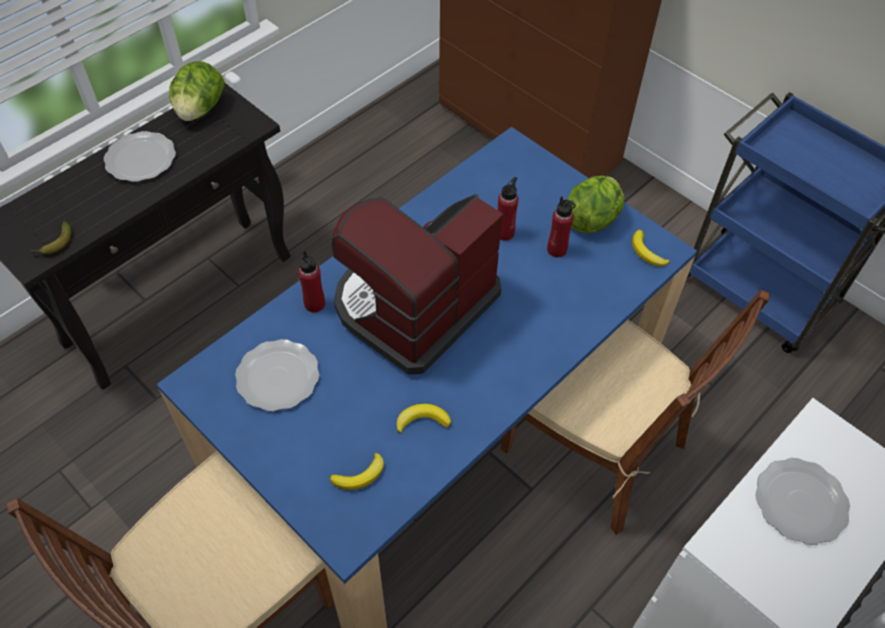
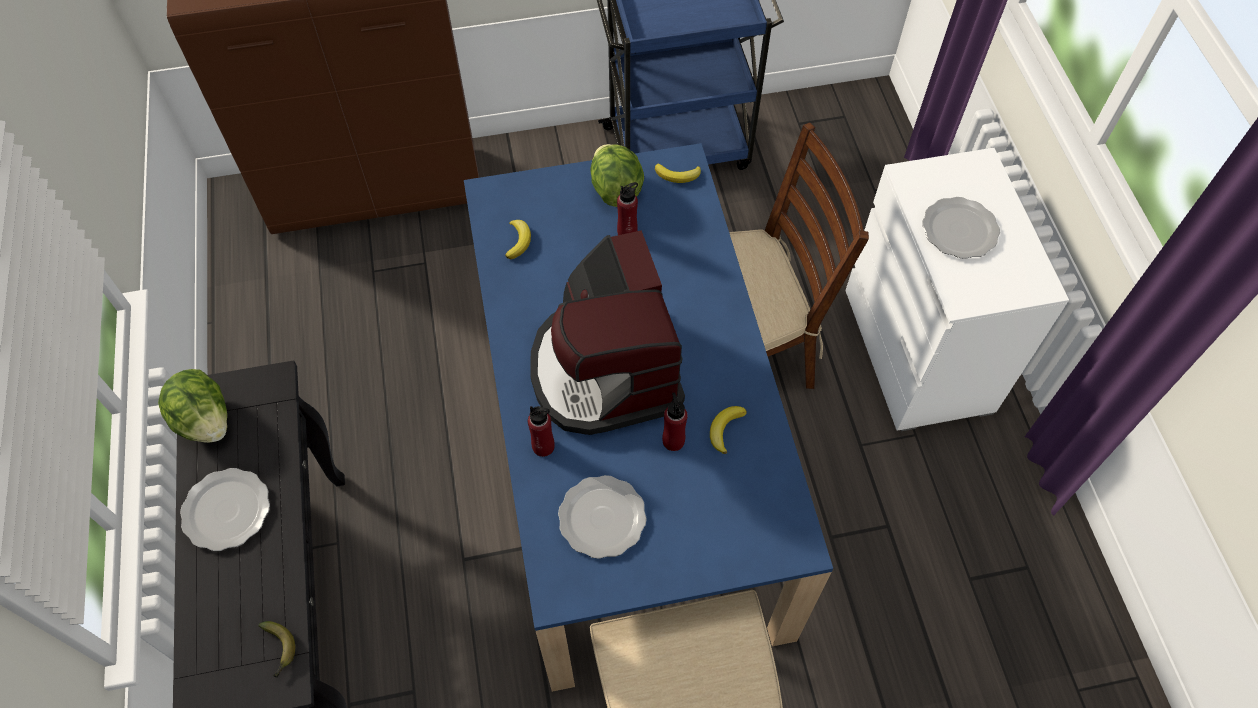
camera: 55 degrees left, 5 degrees up
(360, 475) = (746, 504): banana -> banana (518, 241)
(504, 233) = (580, 258): red bottle -> red bottle (673, 441)

